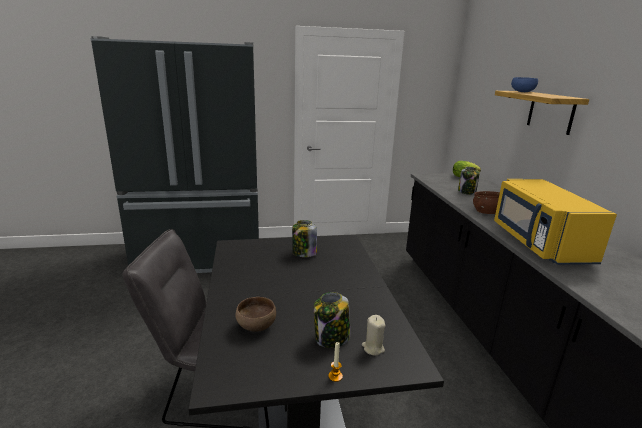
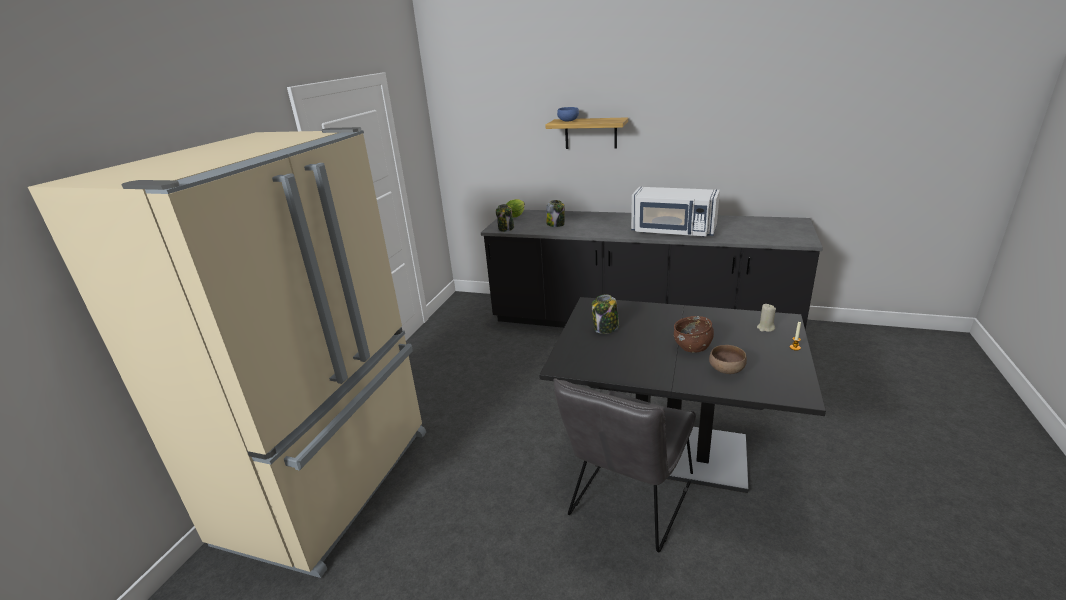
camera: 60 degrees left, 5 degrees up
(201, 259) = (333, 484): black fridge -> beige fridge
(331, 338) = (751, 341): jar -> jar (506, 229)
(486, 212) = (607, 230): brown bowl -> brown bowl (692, 347)
(538, 243) = (673, 232): yellow microwave -> white microwave

